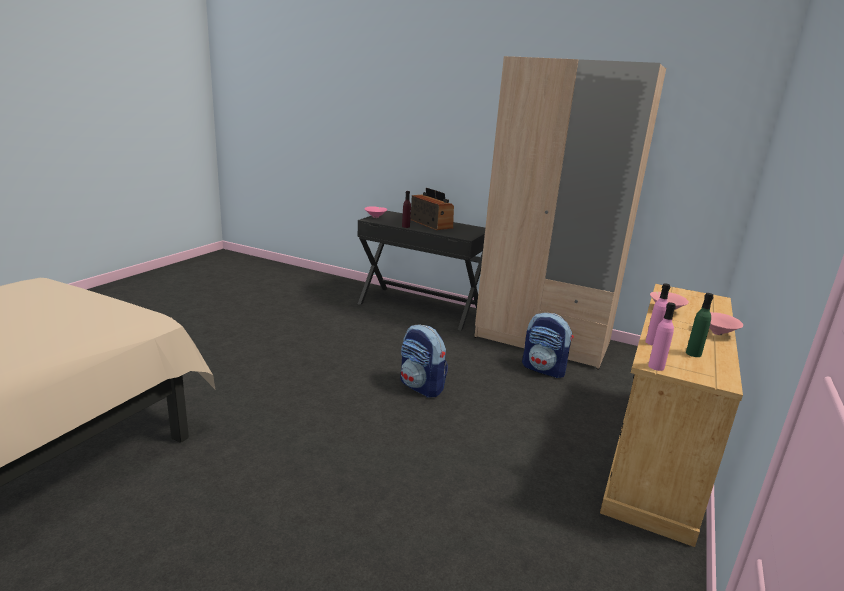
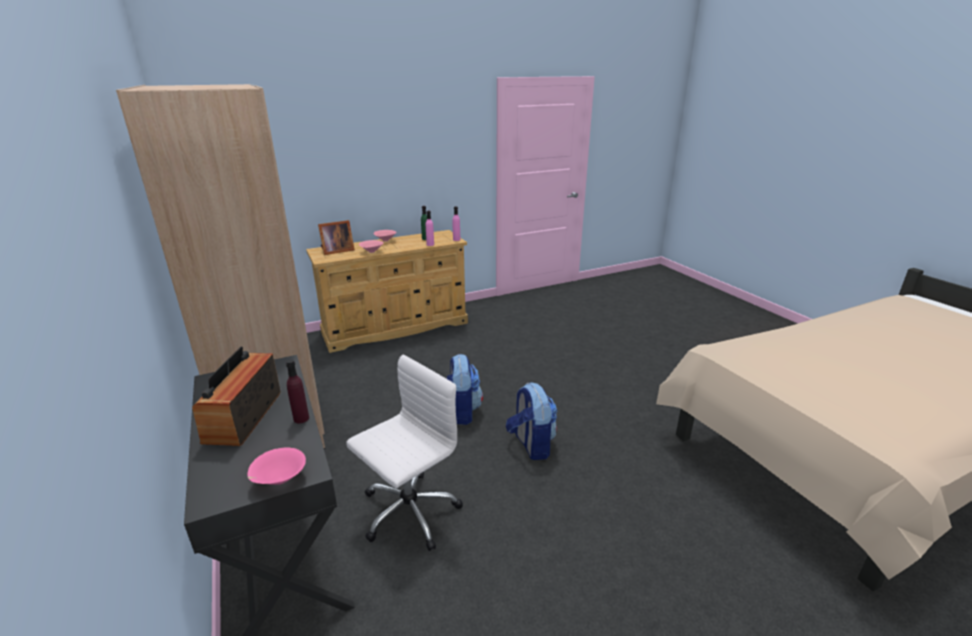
camera: 140 degrees left, 5 degrees up
(376, 330) = (408, 512): none -> white office chair
(544, 369) = (341, 389): backpack -> backpack (531, 445)
(696, 302) = (336, 251): none -> picture frame

